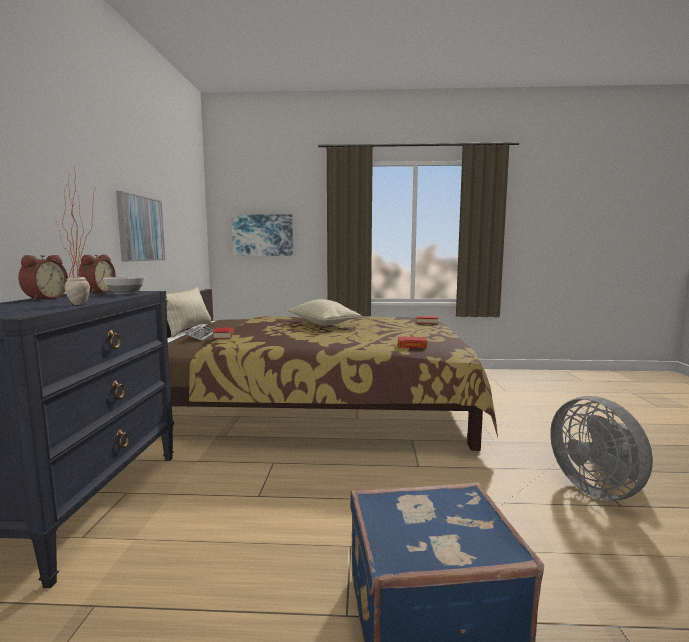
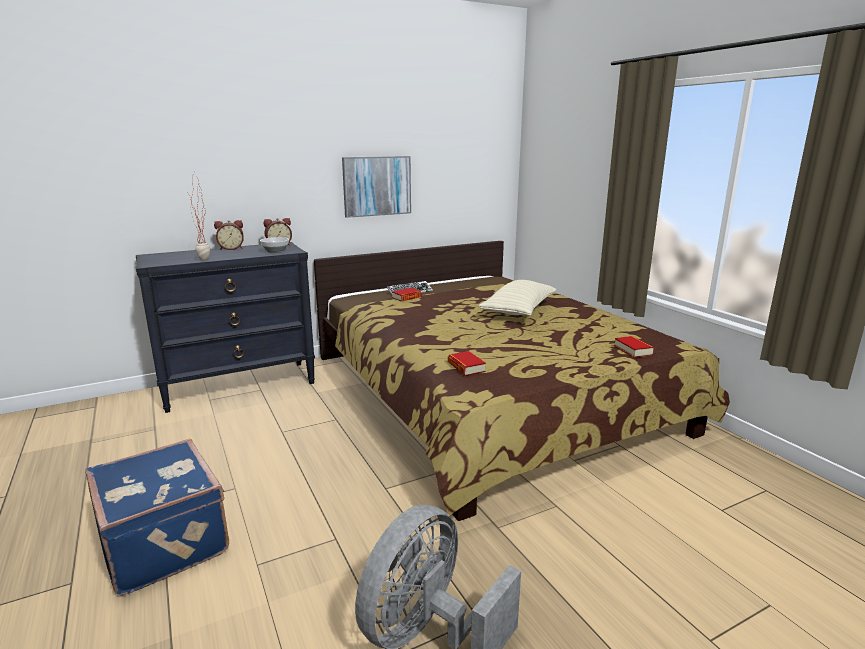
camera: 60 degrees right, 10 degrees up
(188, 329) = (434, 282): beige pillow -> none
(263, 235) = (558, 184): picture -> none

